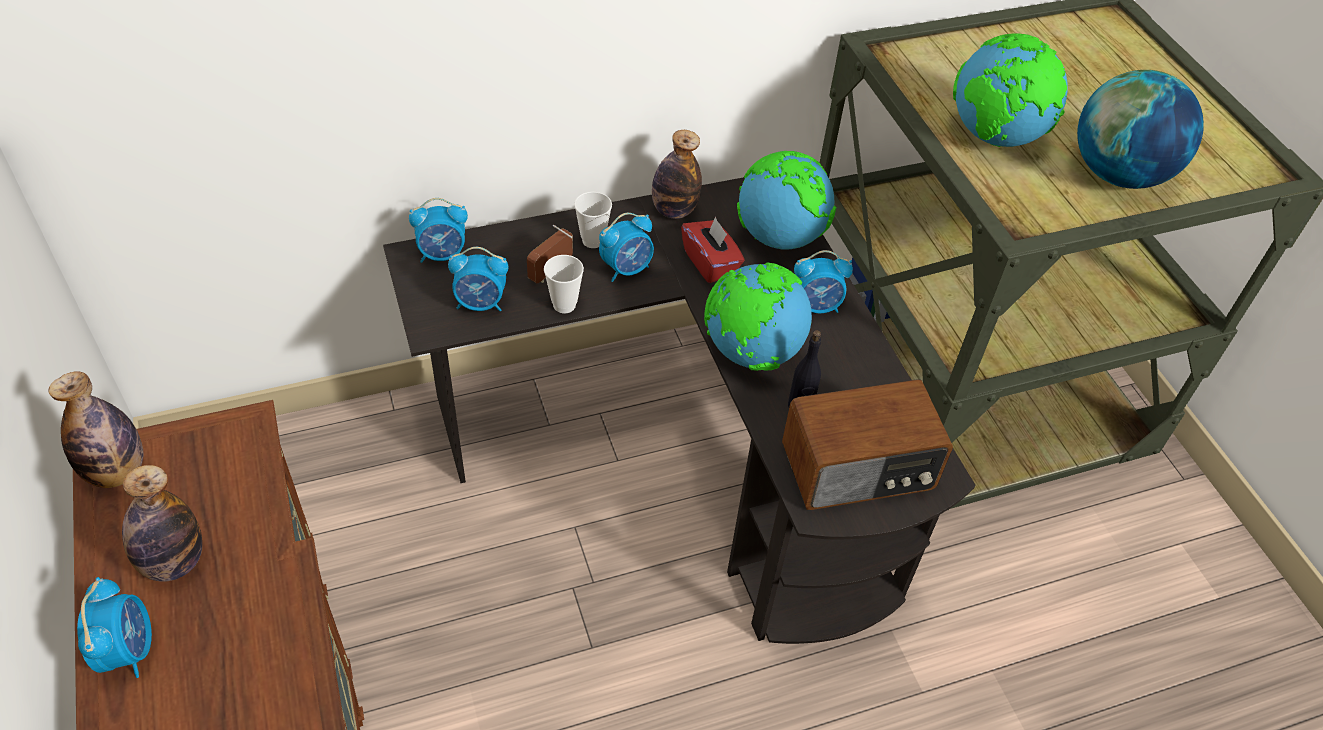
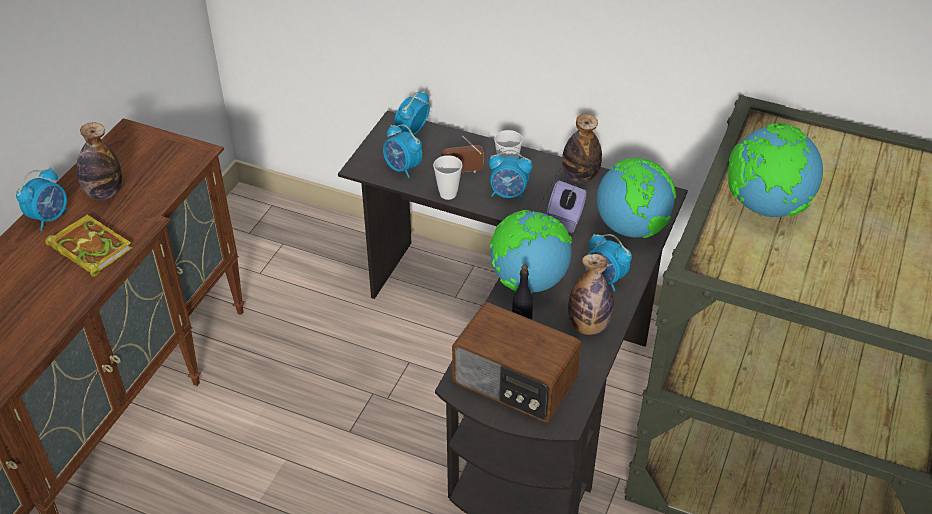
camera: 45 degrees right, 5 degrees down
(117, 471) = (125, 140): bottle -> bottle (588, 326)
(243, 652) = (88, 248): none -> book
(443, 254) = (412, 131): alarm clock -> alarm clock turned 90 degrees clockwise
(710, 263) = (565, 218): red tissue box -> purple tissue box
(1118, 175) = (830, 275): globe -> none

